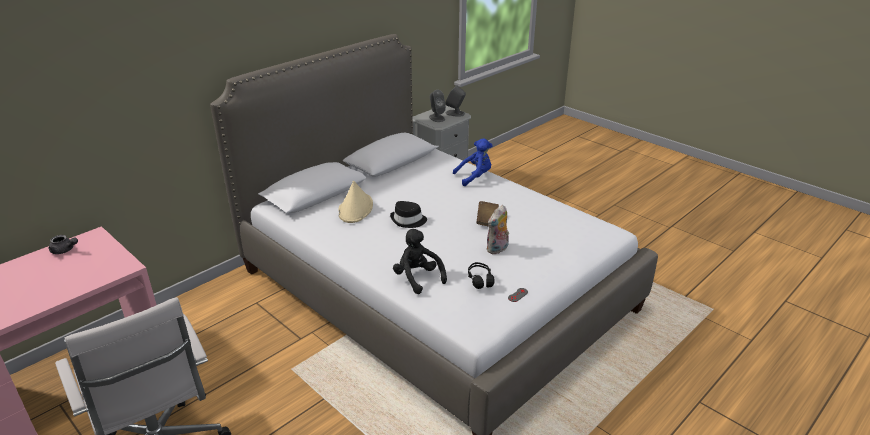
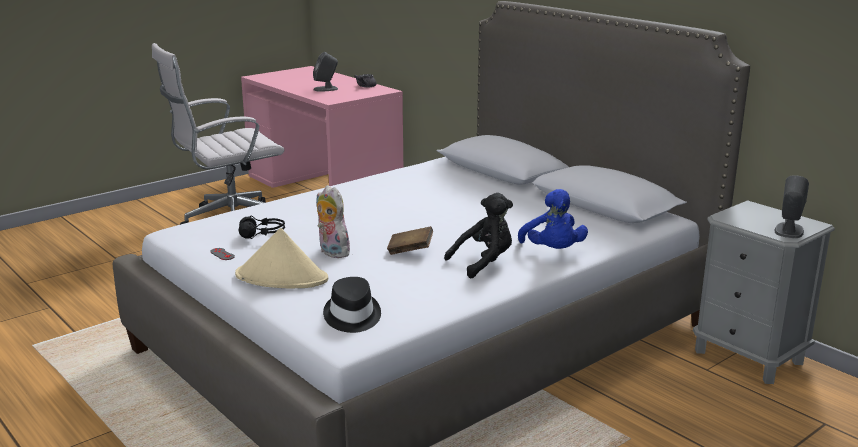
camera: 95 degrees right, 10 degrees down
(355, 209) = (457, 185): beige hat -> beige hat (282, 277)
(408, 220) = (419, 208): black hat -> black hat (352, 316)
(417, 278) = (289, 210): black plush toy -> black plush toy (484, 263)
(436, 118) = (755, 217): grey speaker -> grey speaker (326, 89)

